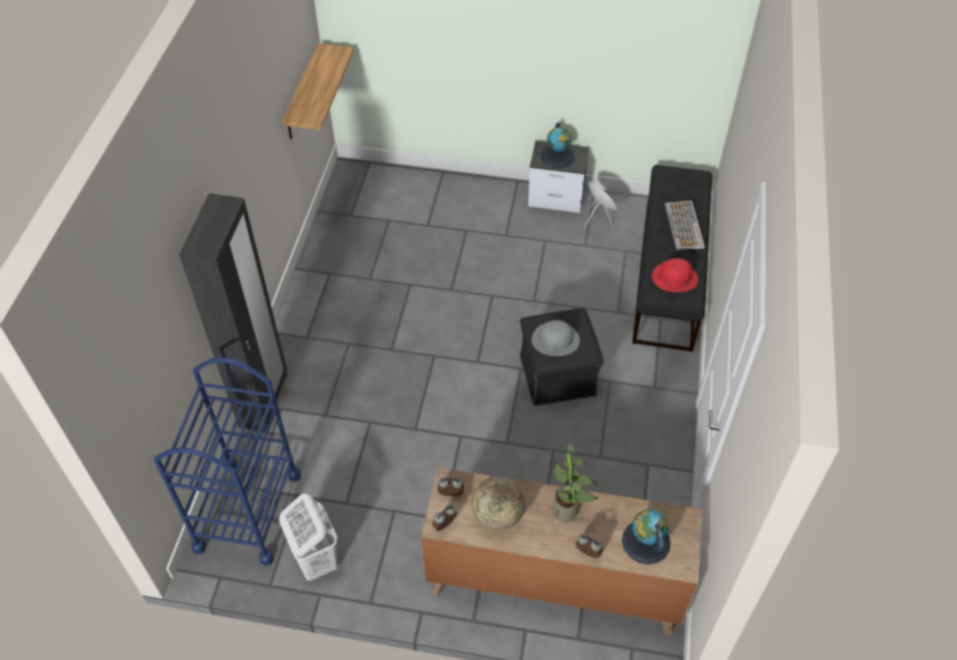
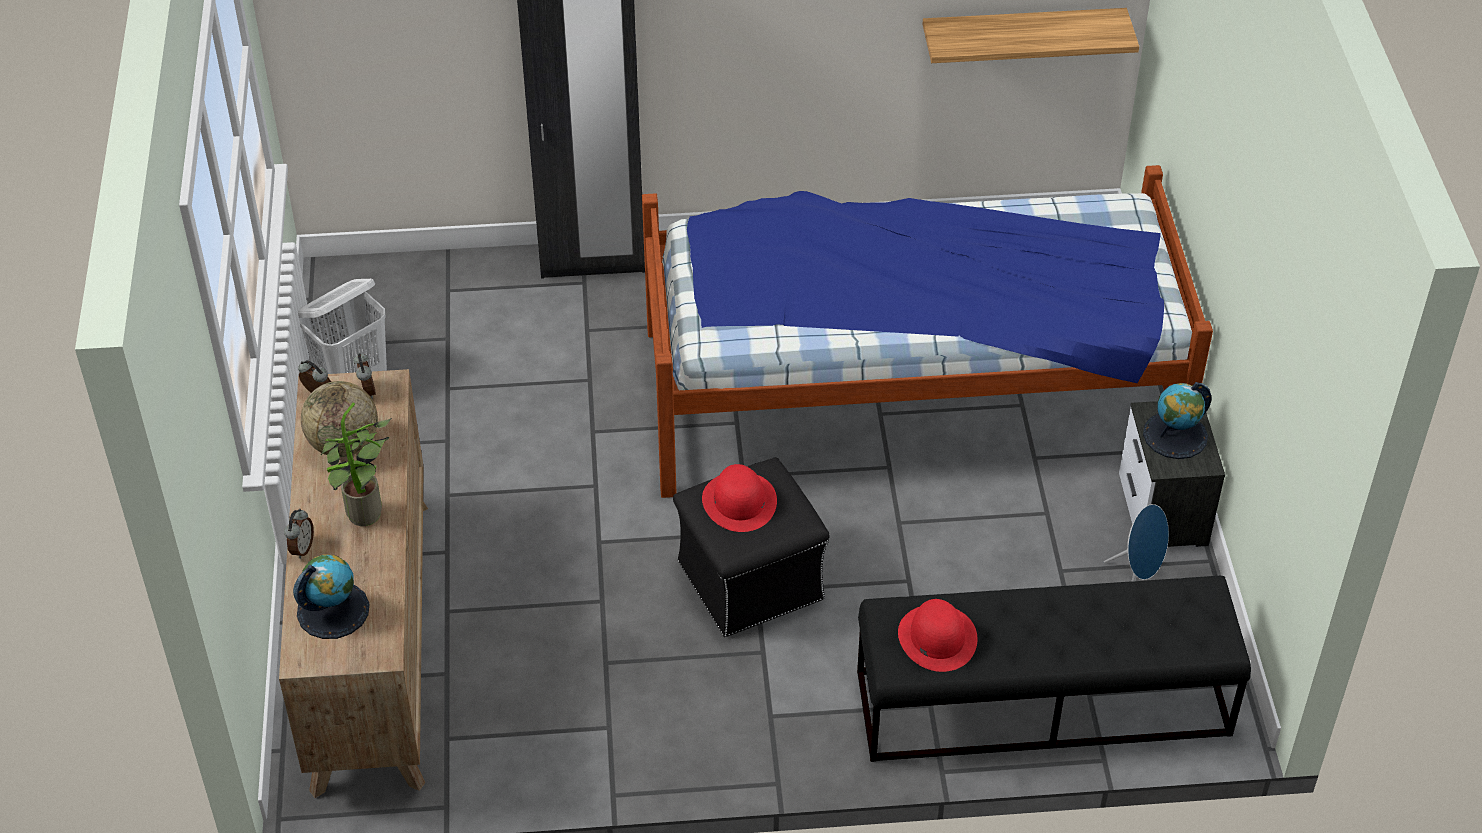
camera: 75 degrees right, 5 degrees down
(248, 511) = (411, 296): blue cart -> none
(439, 274) = (908, 392): none -> bed
(555, 339) = (739, 501): grey hat -> red hat
(684, 226) = (1072, 637): keyboard -> none

